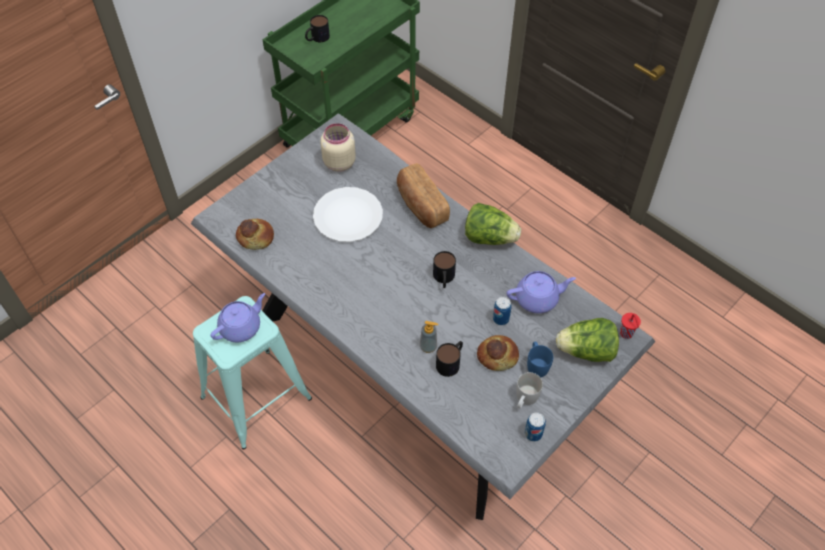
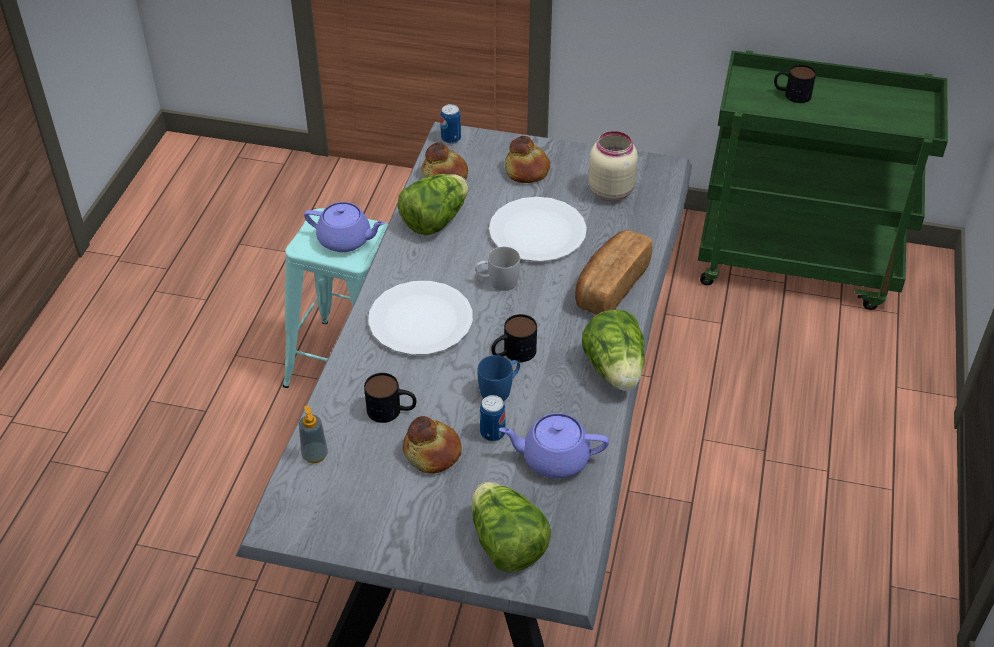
camera: 60 degrees right, 10 degrees down
(286, 193) = (527, 170): none -> bread
(296, 263) = (435, 221): none -> lettuce
(383, 312) = (421, 320): none -> white plate
(428, 347) = (399, 381): soap dispenser -> soap dispenser (315, 455)
(525, 399) = (383, 506): white mug -> white mug (497, 282)
(533, 433) = (337, 535): can -> can (451, 138)
(536, 364) = (446, 497): blue mug -> blue mug (500, 389)
(537, 299) = (554, 458): purple teapot -> purple teapot turned 135 degrees clockwise
(626, 334) = (569, 581): red cup -> none

